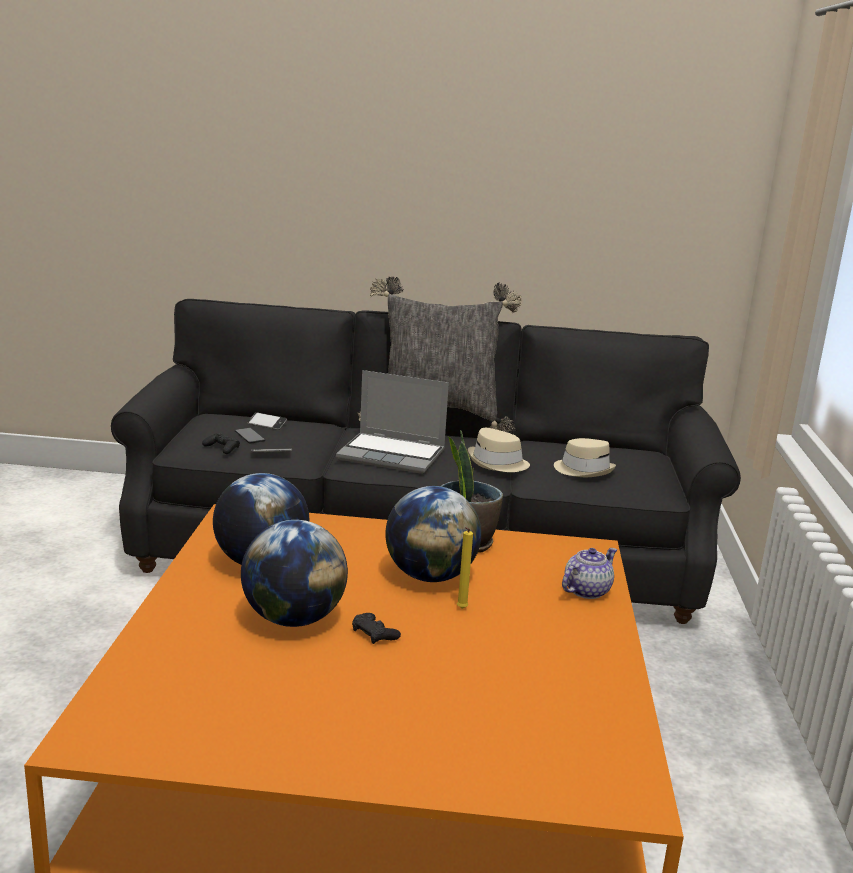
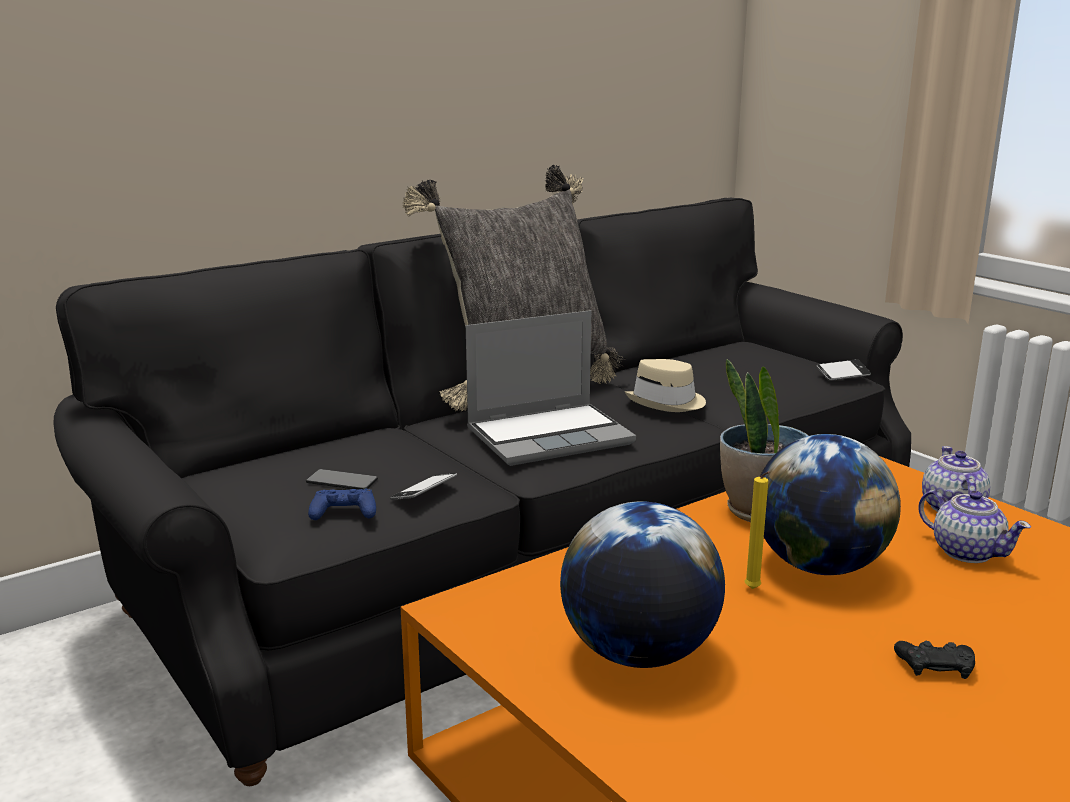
camera: 40 degrees left, 0 degrees up
(222, 448) = (344, 512): black game controller -> blue game controller
(267, 424) = (325, 457): phone -> phone (843, 374)
(293, 619) = (834, 703): globe -> none
(461, 609) = (925, 587): yellow candle -> yellow candle (753, 590)
(531, 609) = (966, 551): none -> teapot
(584, 470) = (753, 379): beige hat -> none

